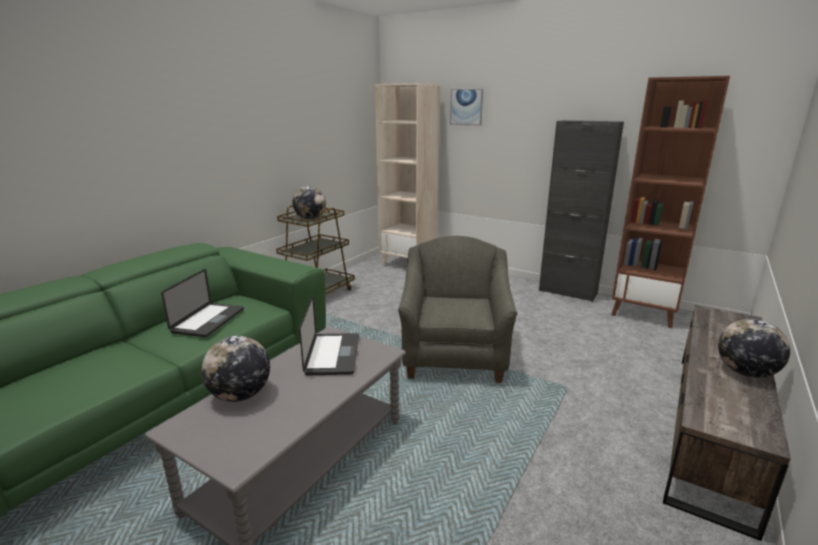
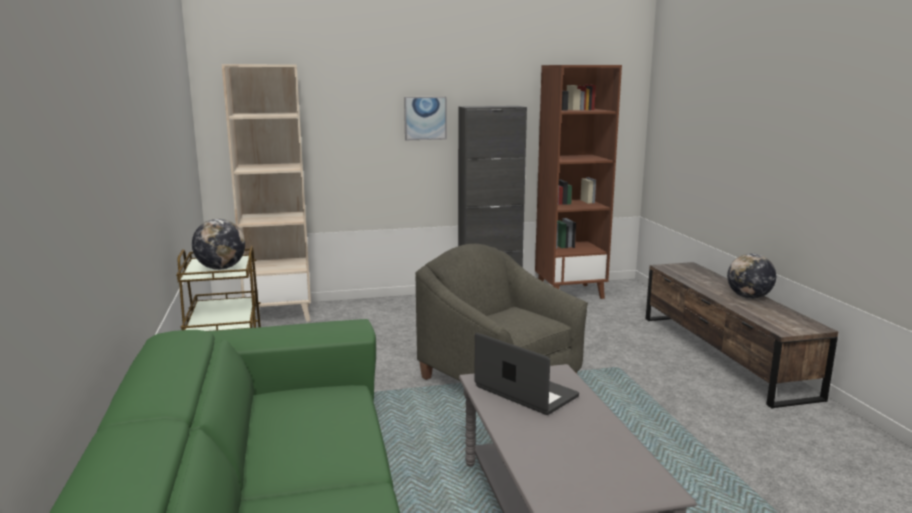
camera: 45 degrees left, 5 degrees down
(208, 321) = (312, 427): laptop -> none
(240, 395) = (538, 455): globe -> none
(466, 107) = (335, 93): picture -> picture (425, 118)

